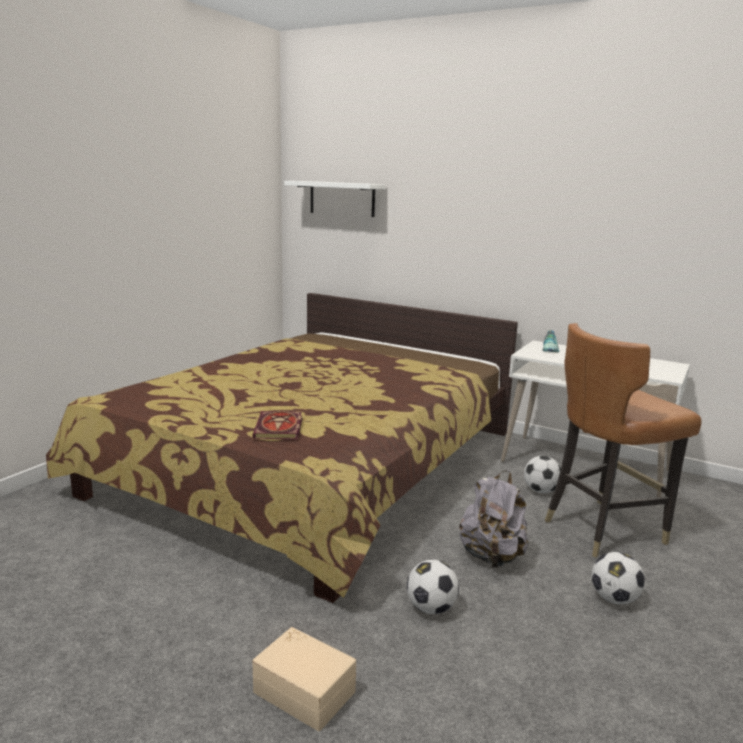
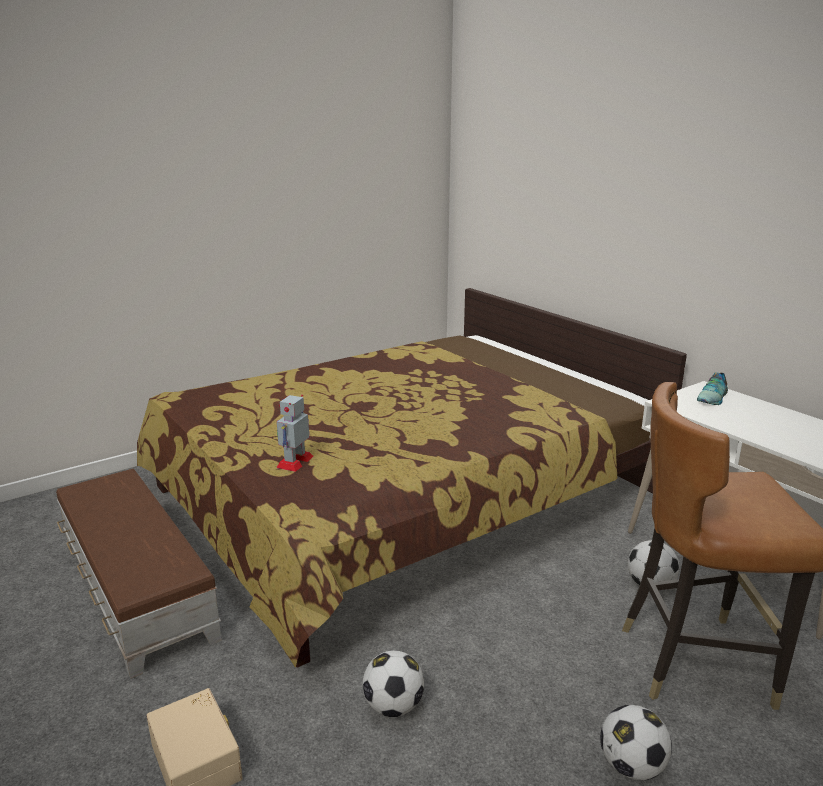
camera: 25 degrees right, 5 degrees up
(127, 581) = (137, 589): none -> brown ottoman
(279, 429) = (295, 462): book -> toy robot
(342, 198) = (506, 178): white shelf -> none
(492, 557) = (515, 660): grey backpack -> none

